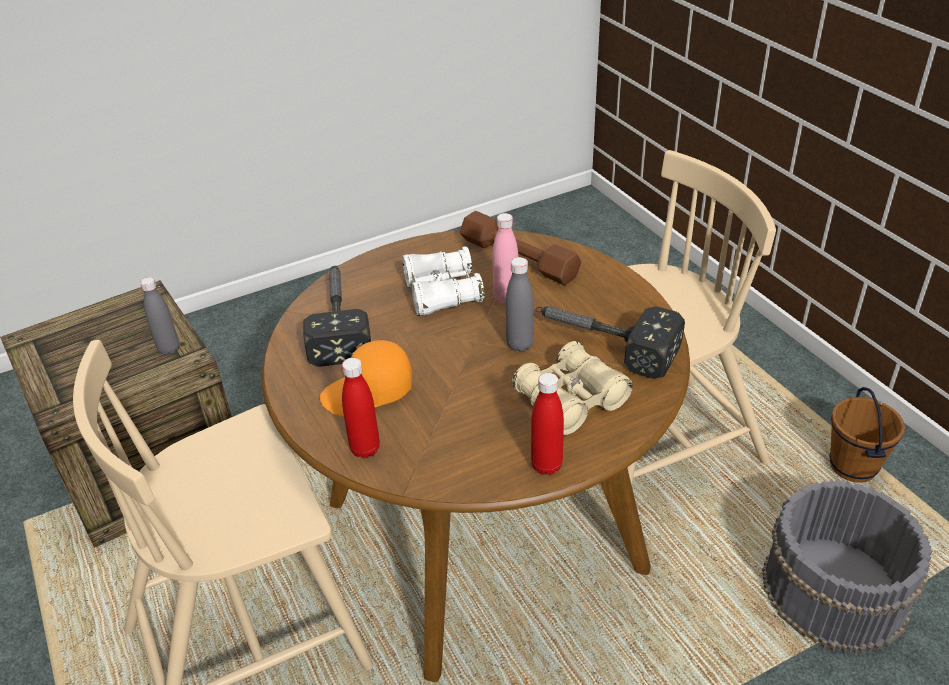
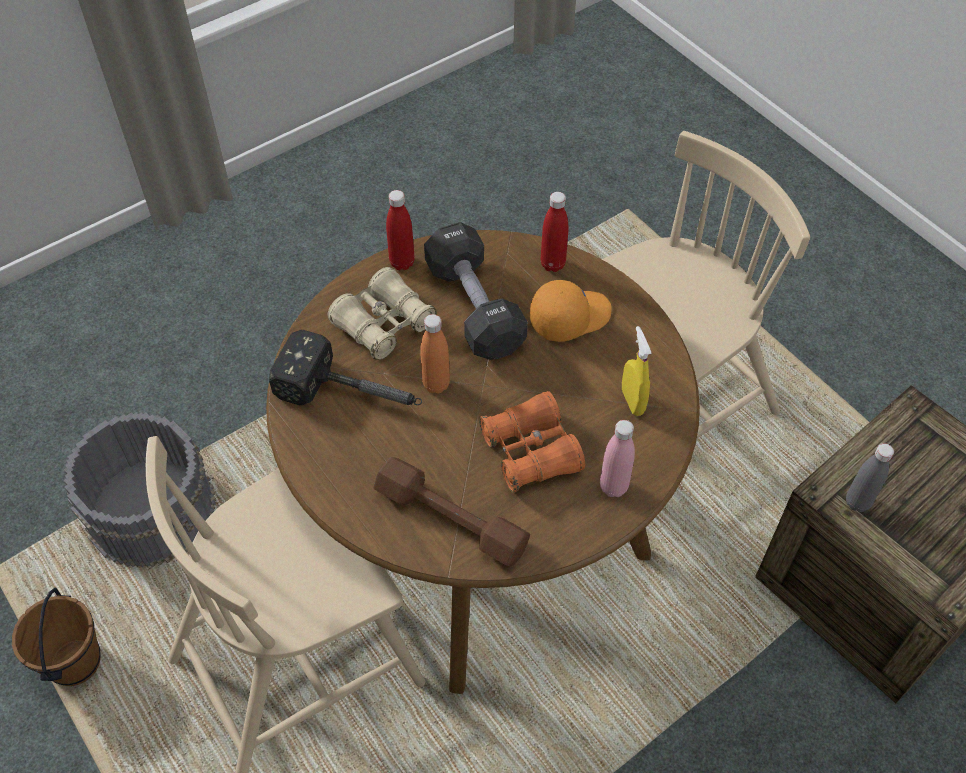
camera: 170 degrees right, 15 degrees up
(338, 320) = (632, 401): hammer -> yellow spray bottle
(442, 293) = (531, 451): white binoculars -> orange binoculars
(468, 409) = (474, 307): none -> black dumbbell
(506, 297) = (458, 450): pink bottle -> pink bottle (613, 487)
(519, 344) = (436, 384): grey bottle -> orange bottle

